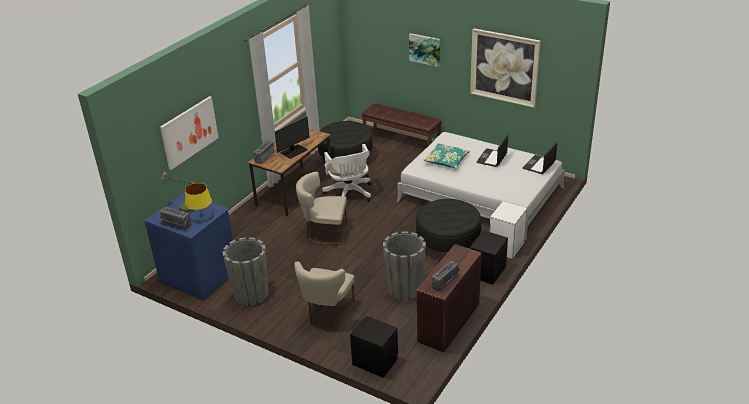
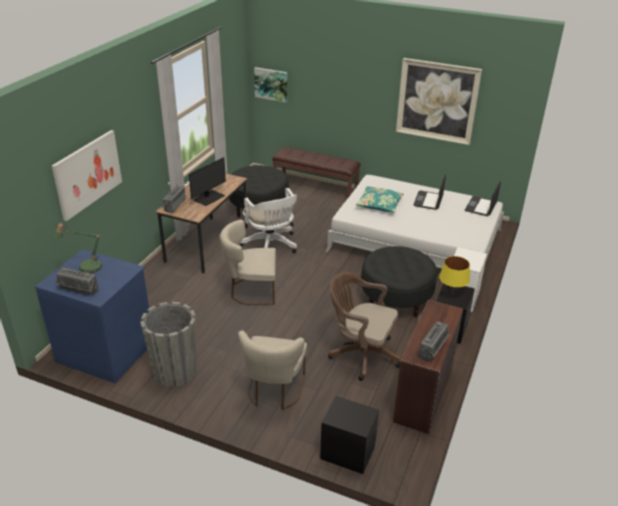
camera: 10 degrees left, 0 degrees up
(201, 216) = (110, 278): yellow table lamp -> yellow table lamp (451, 294)
(405, 288) = (361, 354): grey planter -> brown office chair
(425, 49) = (345, 84): picture -> picture (271, 84)

